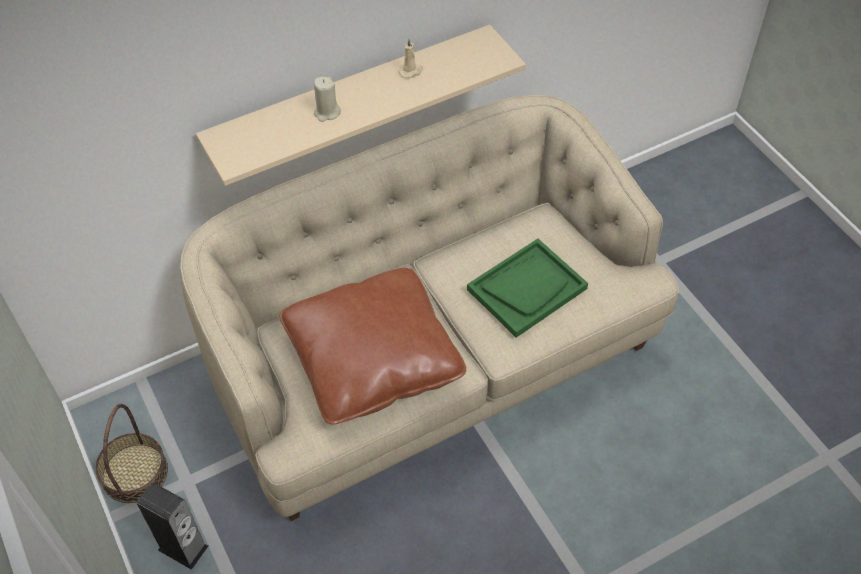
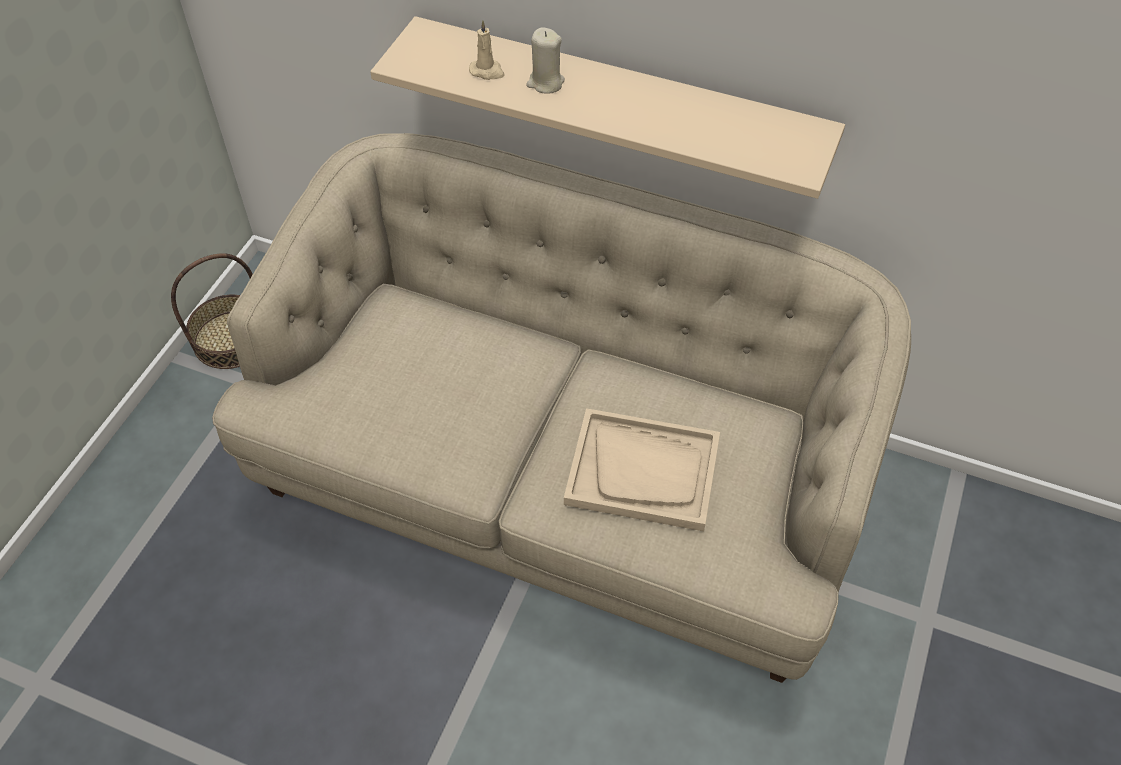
camera: 50 degrees right, 0 degrees up
(183, 547) = (182, 430): speaker -> none
(373, 360) = (418, 396): brown pillow -> none
(411, 71) = (685, 106): beige candle -> beige candle (487, 71)
(527, 289) = (643, 471): green tray -> beige tray

